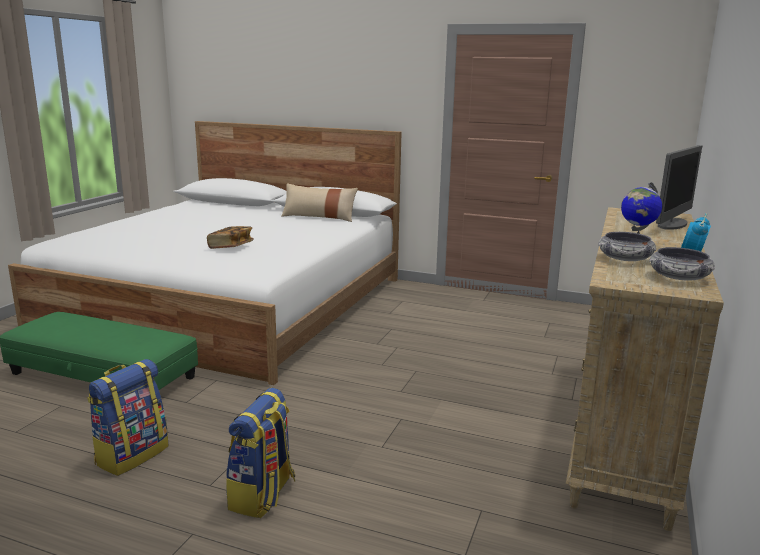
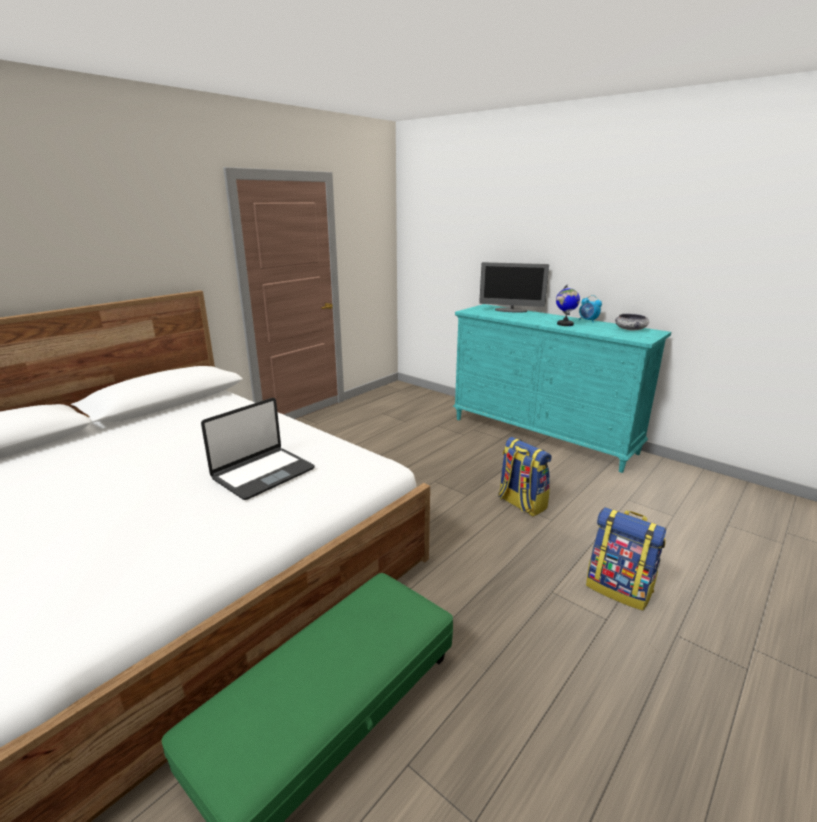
camera: 70 degrees left, 5 degrees up
(132, 455) = (551, 677): backpack -> backpack (521, 503)
(231, 247) = (262, 473): book -> laptop
(319, 217) = (182, 412): beige pillow -> none
(623, 430) = (542, 435): beige dresser -> turquoise dresser
(625, 259) = (593, 330): bowl -> none
(672, 224) = (511, 310): monitor -> monitor turned 135 degrees clockwise

